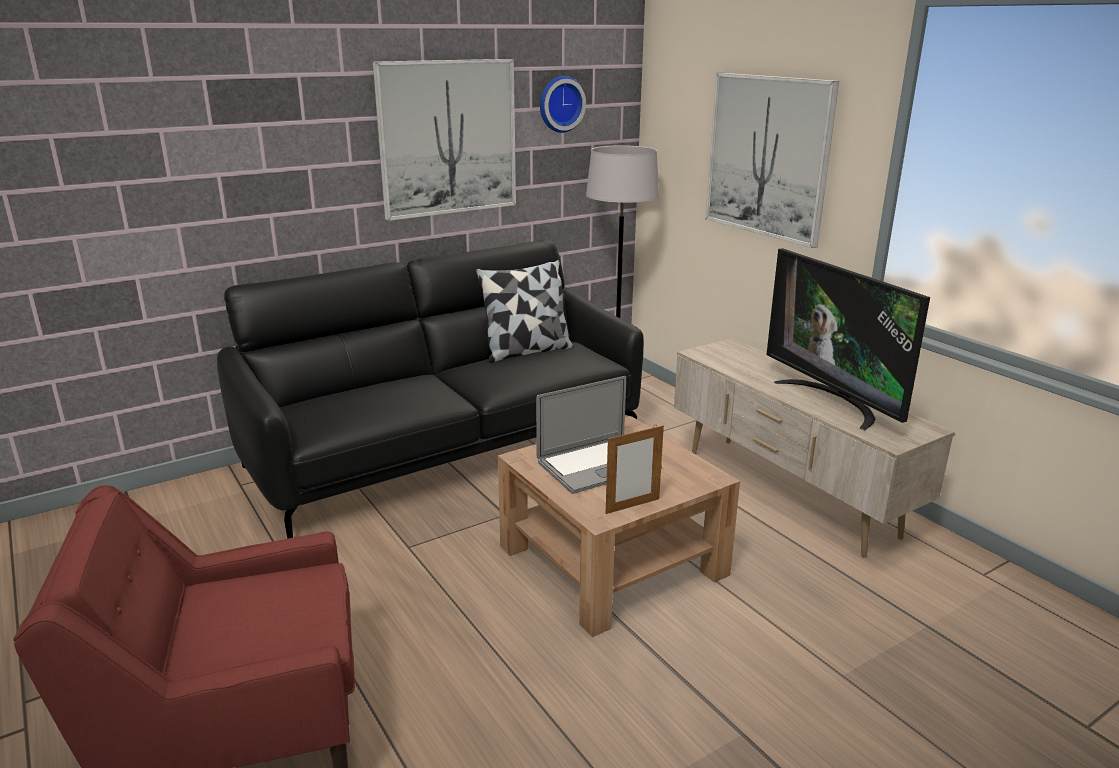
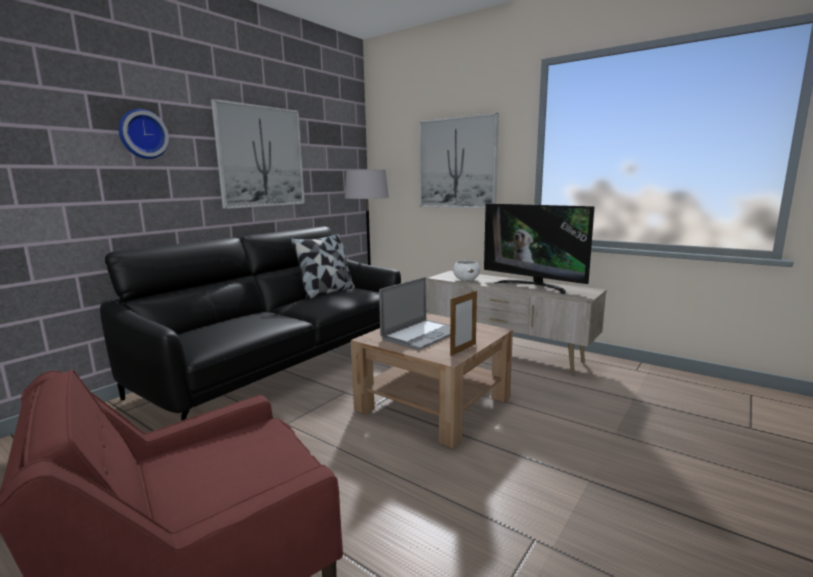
camera: 20 degrees left, 10 degrees down
(560, 104) = (325, 143): wall clock -> wall clock (142, 134)
(735, 367) = (466, 280): none -> white bowl

